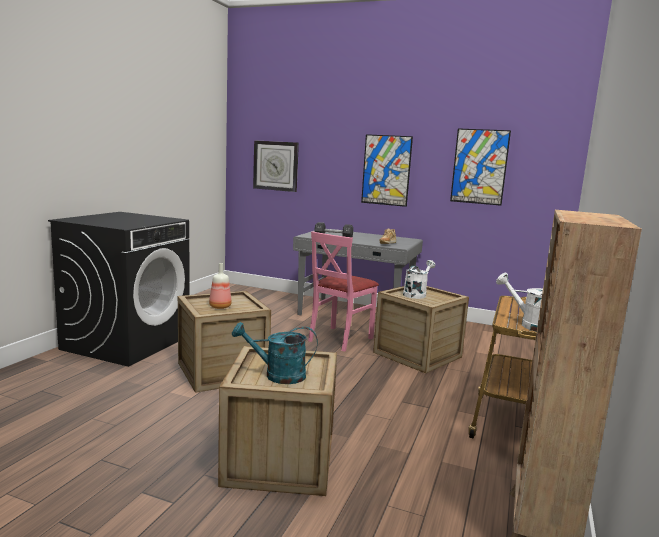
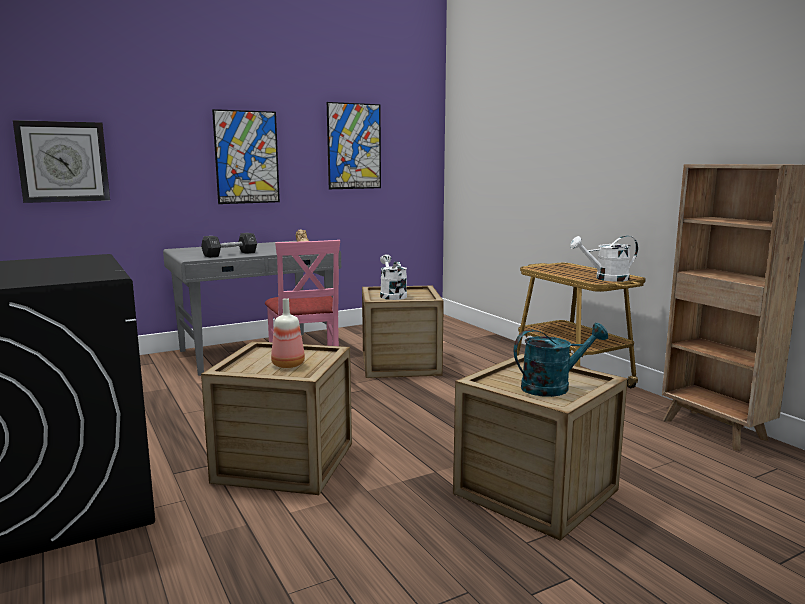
camera: 50 degrees left, 0 degrees up
(277, 375) = (553, 387): turquoise watering can -> turquoise watering can turned 150 degrees counterclockwise

